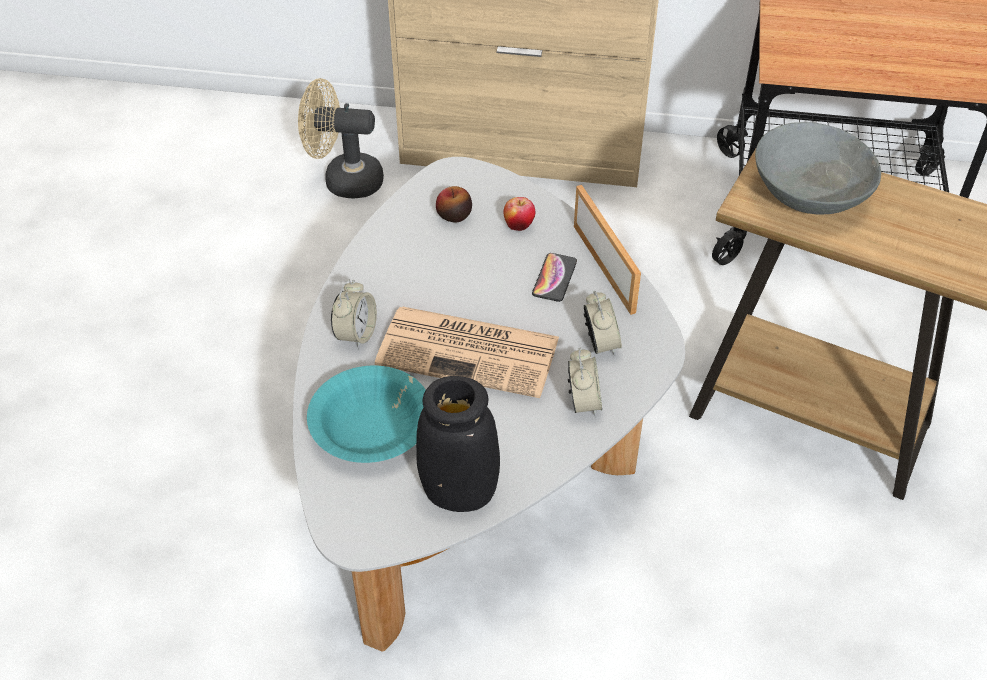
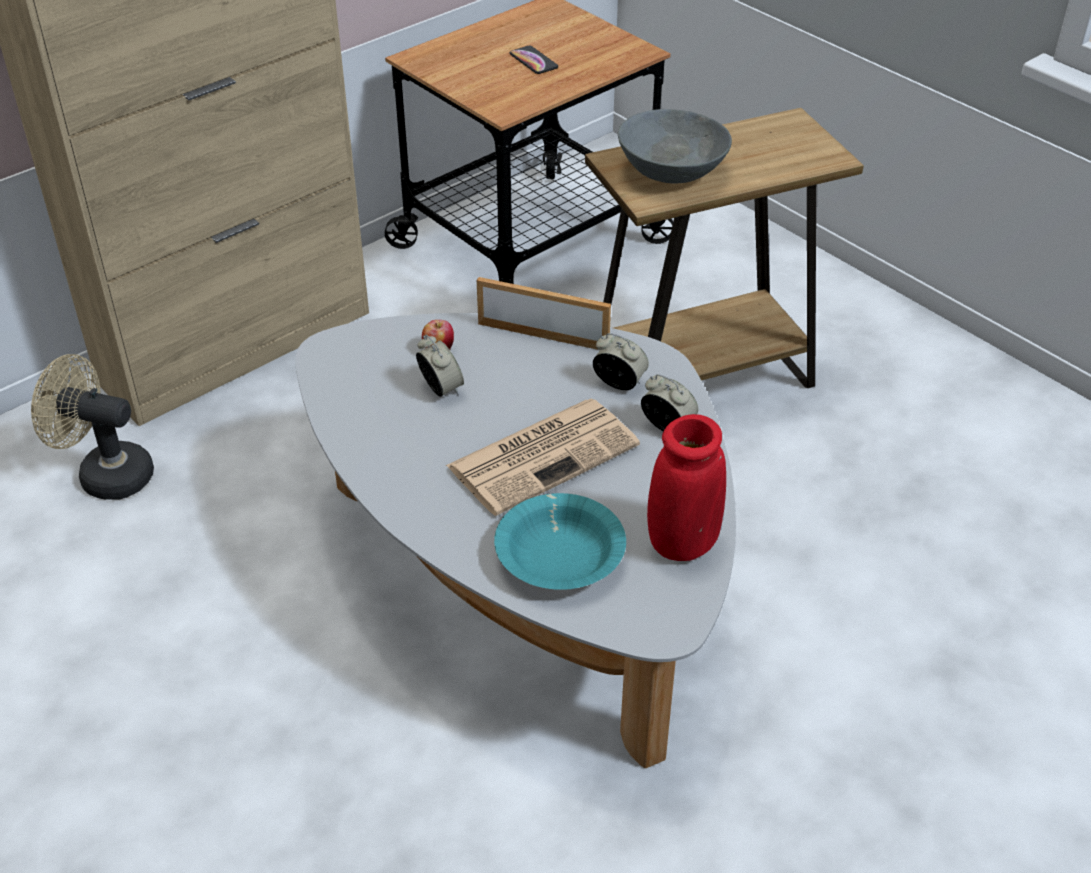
camera: 50 degrees left, 5 degrees down
(344, 180) = (106, 474): beige fan -> beige fan turned 60 degrees clockwise
(356, 334) = (444, 510): alarm clock -> alarm clock (441, 389)
(454, 215) = (378, 378): apple -> none
(459, 492) = (683, 543): black vase -> red vase
(554, 278) = (521, 366): phone -> phone (533, 61)

